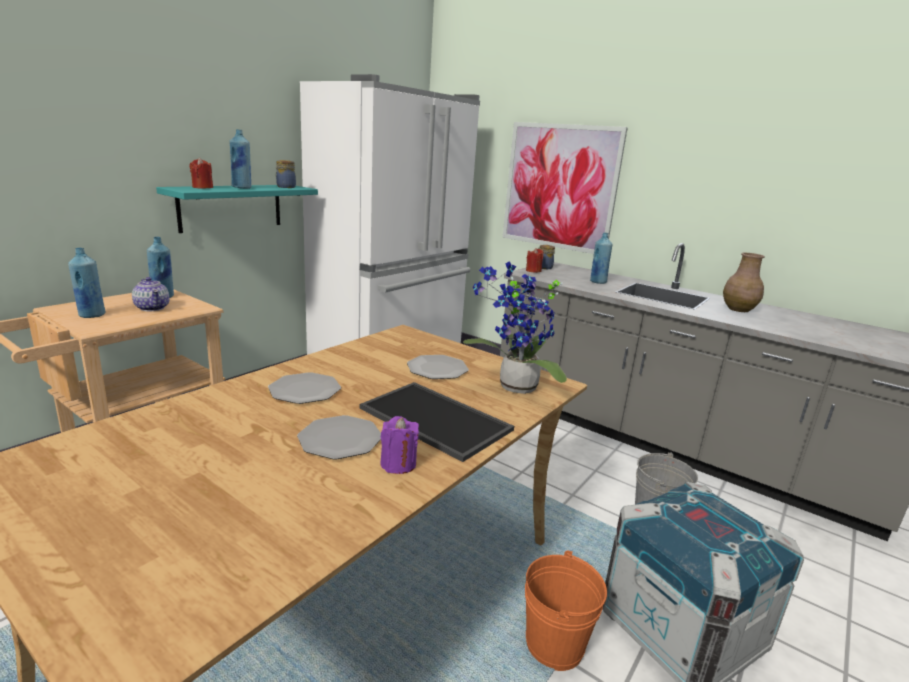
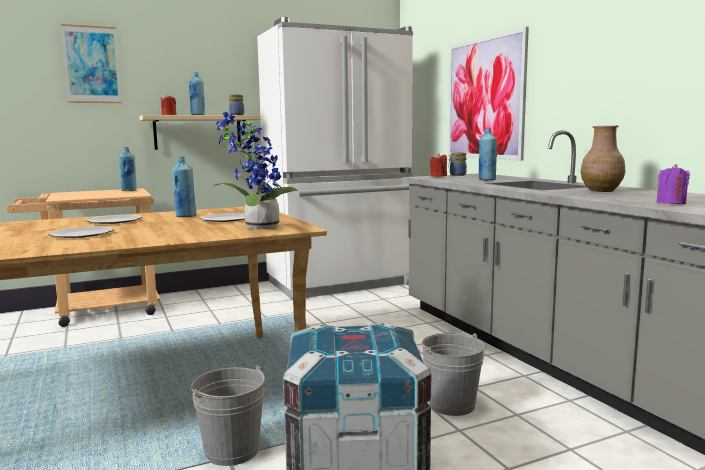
camera: 30 degrees right, 10 degrees down
(82, 108) = (92, 64): none -> picture
(91, 315) = (71, 194): blue bottle -> blue bottle (185, 216)
(152, 308) = (110, 193): teapot -> none
(231, 207) = (198, 132): turquoise shelf -> beige shelf
(398, 464) = (87, 242): purple candle -> purple candle (671, 203)
(432, 419) = (158, 233): tray -> none
(554, 645) = (231, 450): orange bucket -> grey bucket

